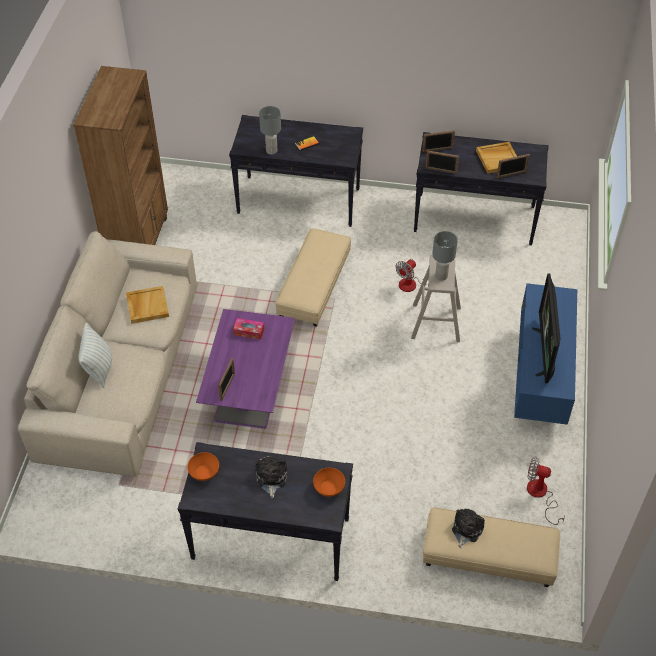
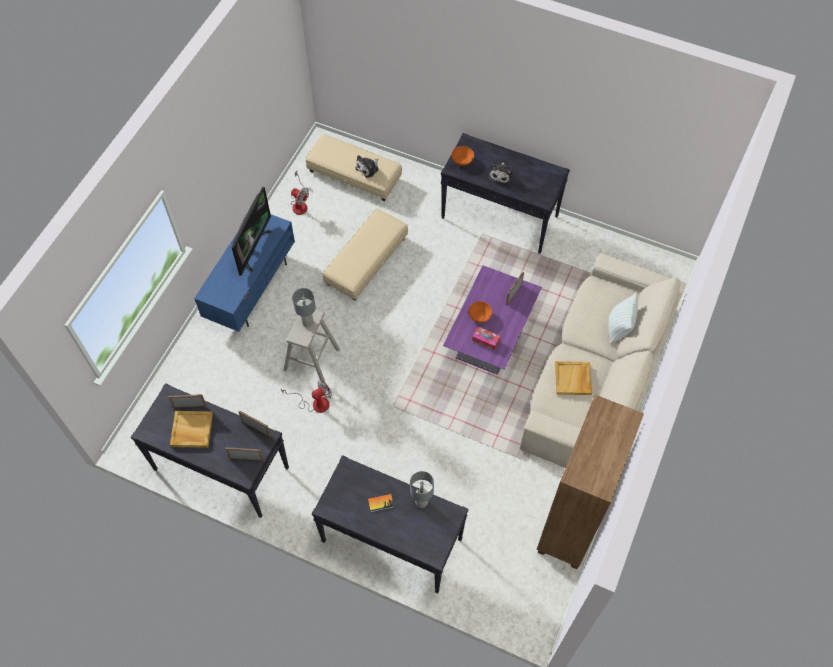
camera: 165 degrees left, 10 degrees up
(204, 472) = (547, 188): orange bowl -> orange bowl (479, 316)
(314, 286) = (407, 425): beige ottoman -> beige ottoman (366, 261)

